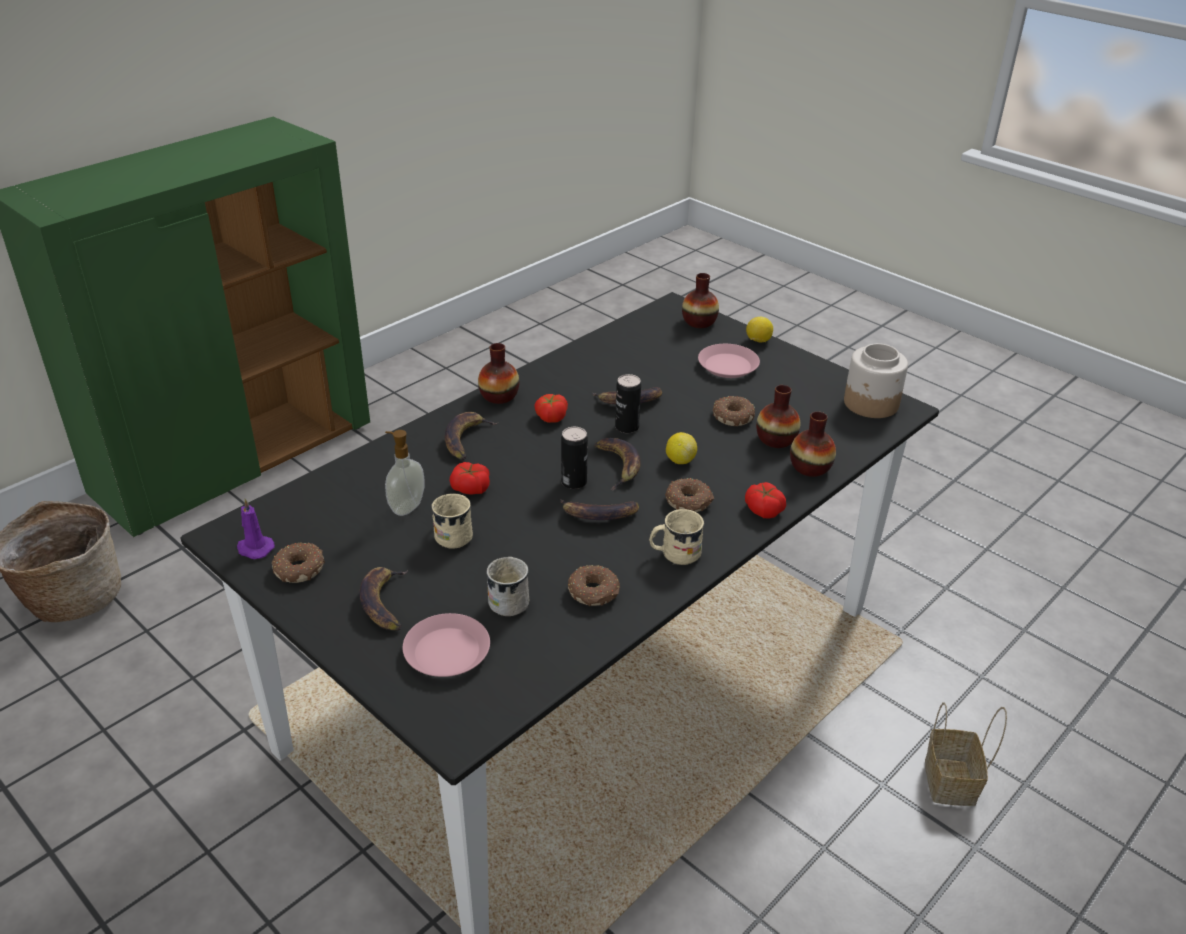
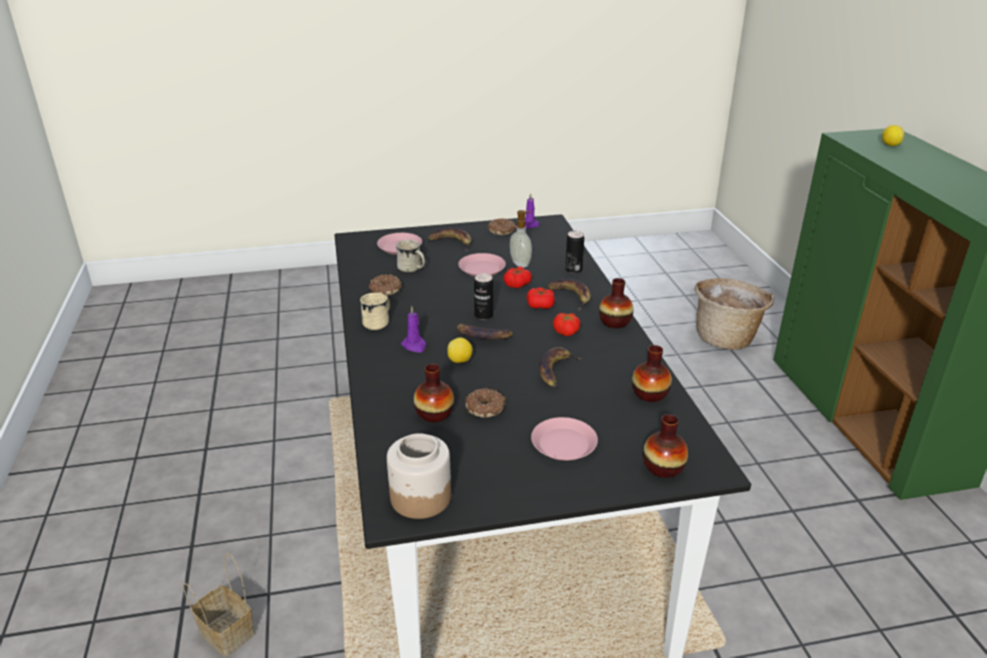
camera: 125 degrees right, 5 degrees down
(452, 533) = (482, 269): beige mug -> pink plate
(598, 515) = (443, 312): banana -> none
(627, 427) = (522, 356): can -> can (573, 270)
(689, 502) = (414, 346): donut -> purple candle
(758, 341) = (593, 487): lemon -> lemon (890, 145)
(763, 509) = (372, 369): tomato -> tomato (540, 305)
(810, 467) = (385, 411): vase -> vase (650, 394)

